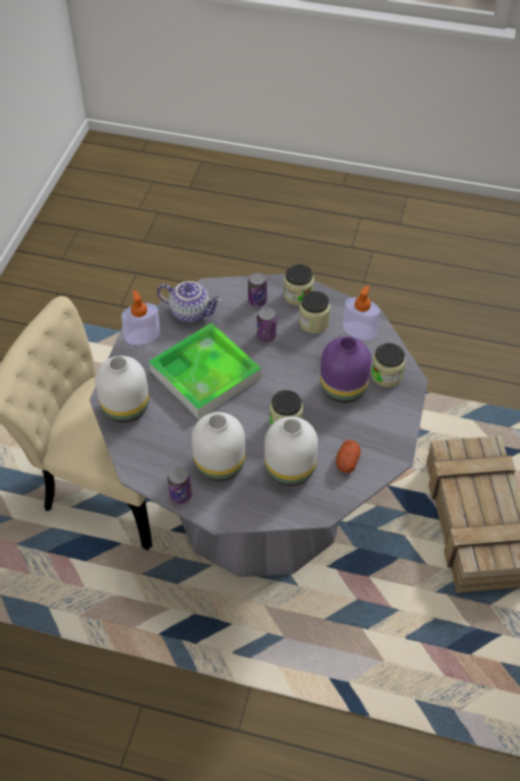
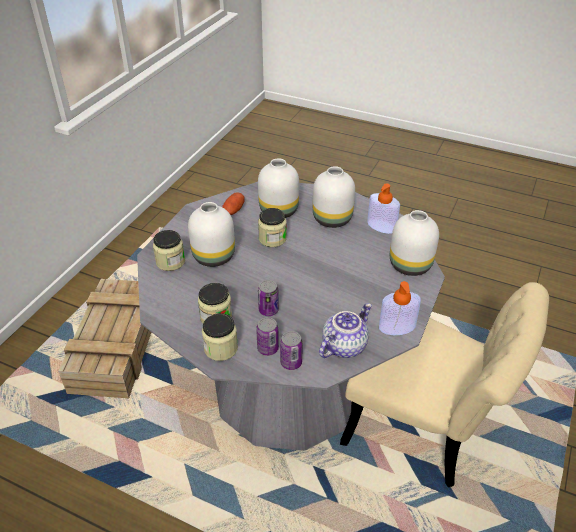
camera: 170 degrees left, 10 degrees down
(180, 495) = (364, 206): can -> can (291, 363)
(191, 312) = (343, 345): teapot -> teapot turned 105 degrees clockwise
(205, 374) = (335, 283): tray -> none
(342, 388) = (214, 257): purple vase -> white vase
(359, 331) = (174, 303): soap dispenser -> soap dispenser (381, 226)

